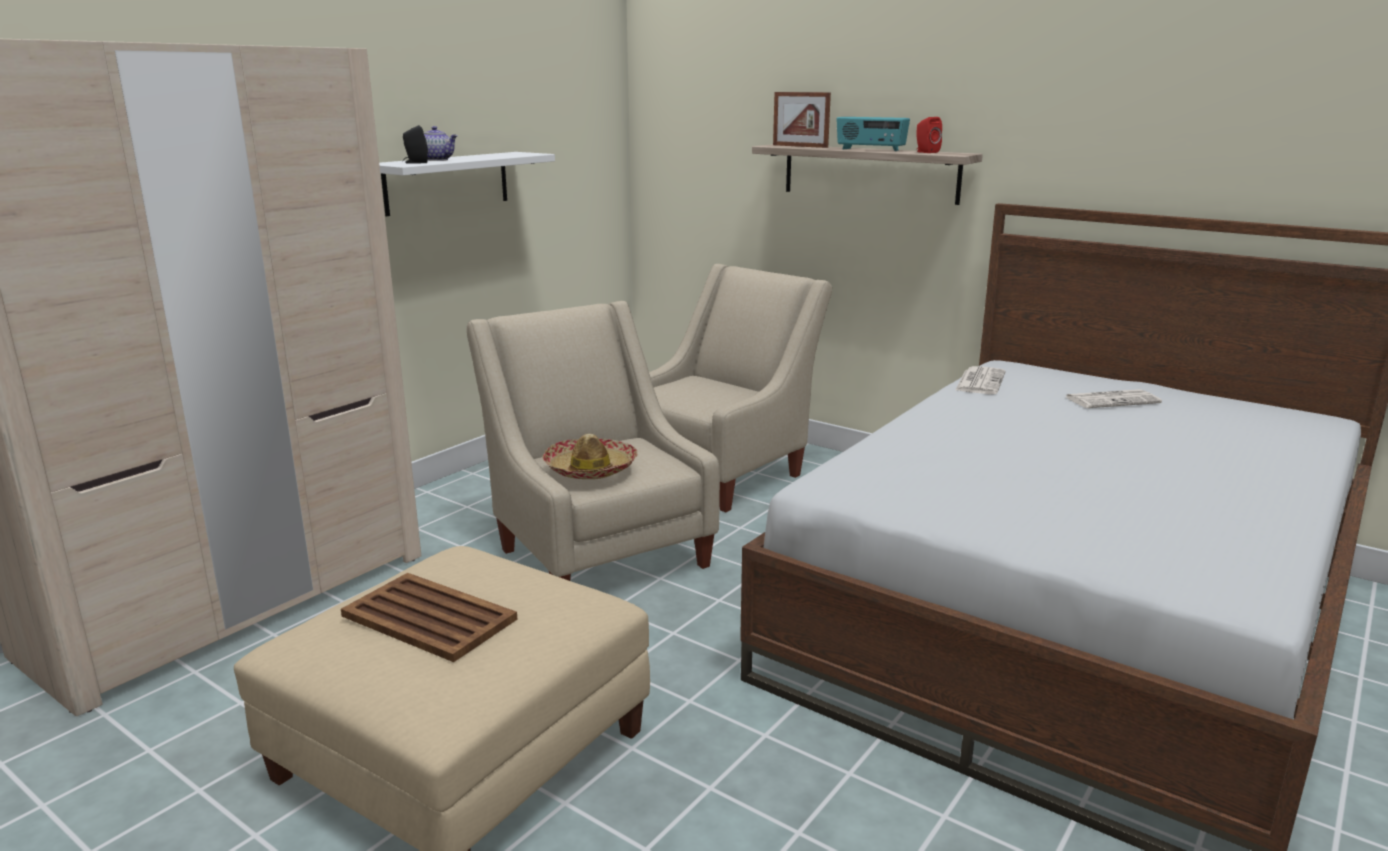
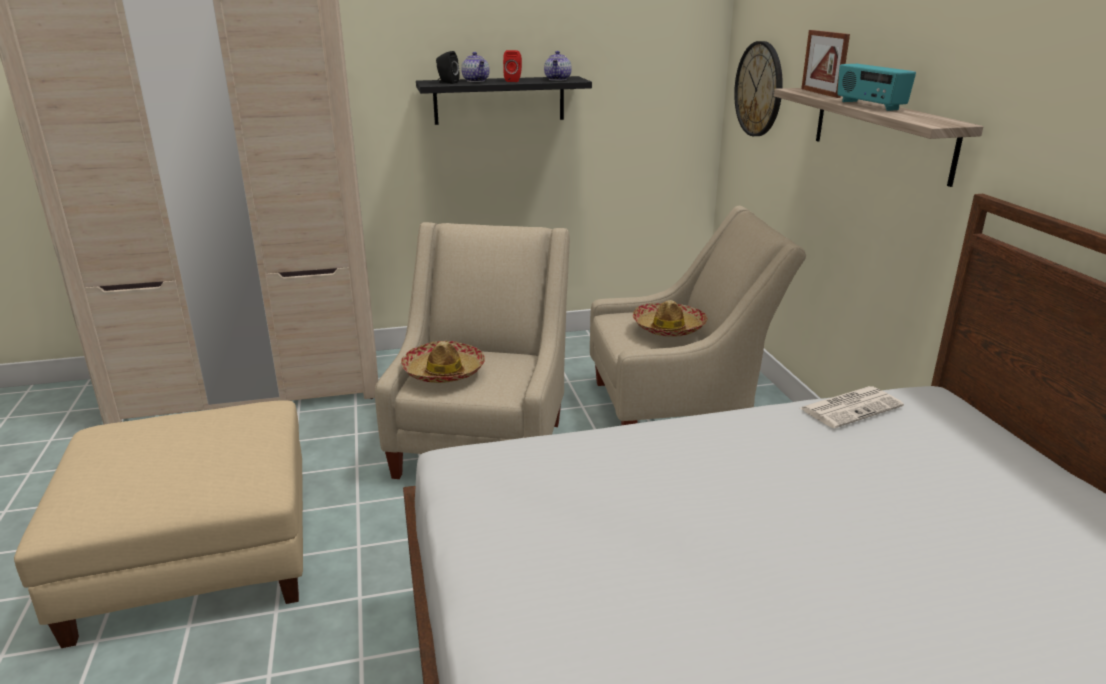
camera: 40 degrees right, 5 degrees up
(428, 617) = (165, 447): brown tray -> none
(447, 182) = (499, 100): white shelf -> black shelf
(515, 154) = (558, 79): none -> teapot
(690, 154) = (759, 89): none -> wall clock
(716, 386) = (668, 328): none -> hat
(925, 152) = (915, 116): red speaker -> red speaker (514, 81)
(1112, 400) = (976, 490): newspaper -> none

